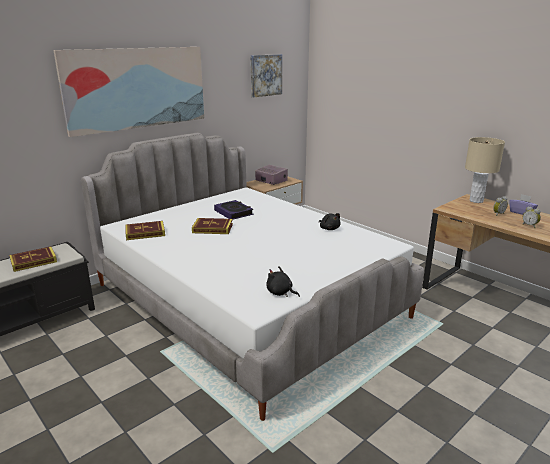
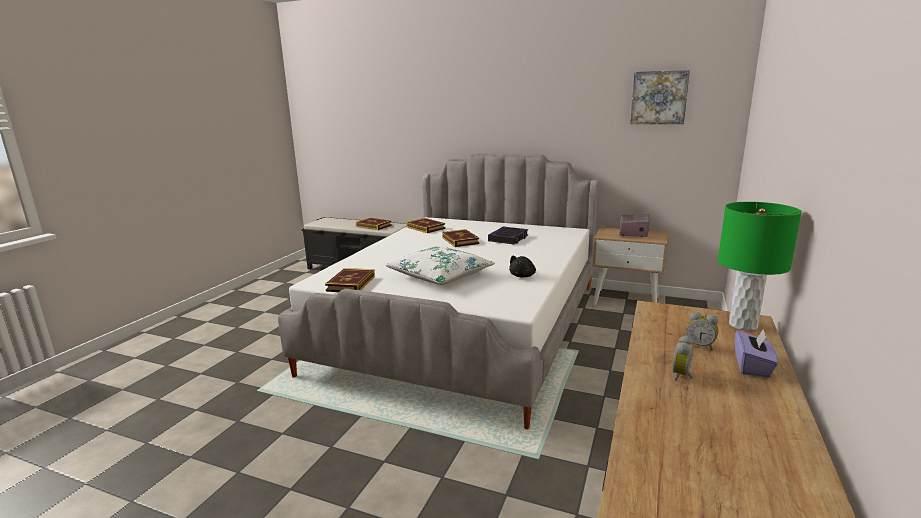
camera: 65 degrees right, 5 degrees down
(137, 88) = (487, 104): picture -> none
(280, 293) = (351, 283): black plush toy -> book
(299, 253) = (440, 276): none -> white pillow
(476, 201) = (743, 325): beige table lamp -> green table lamp

